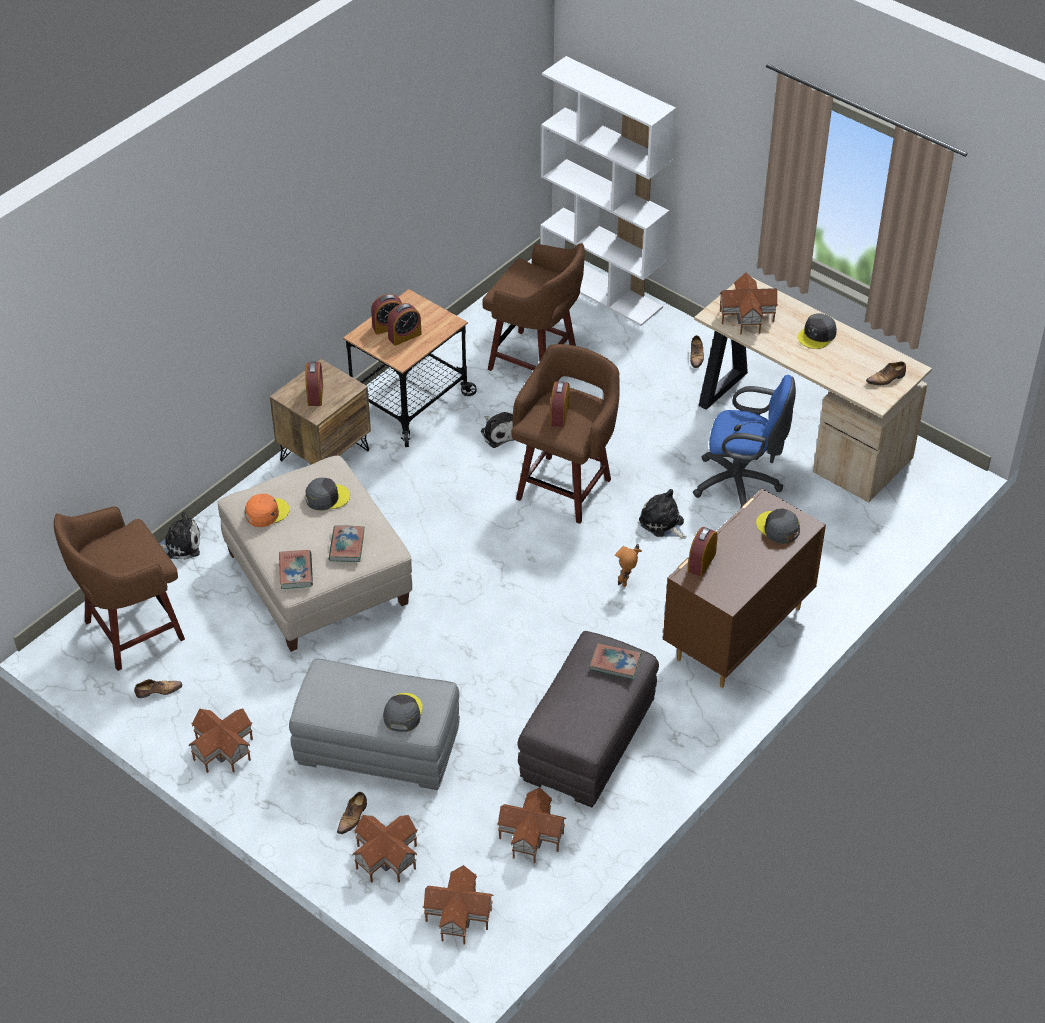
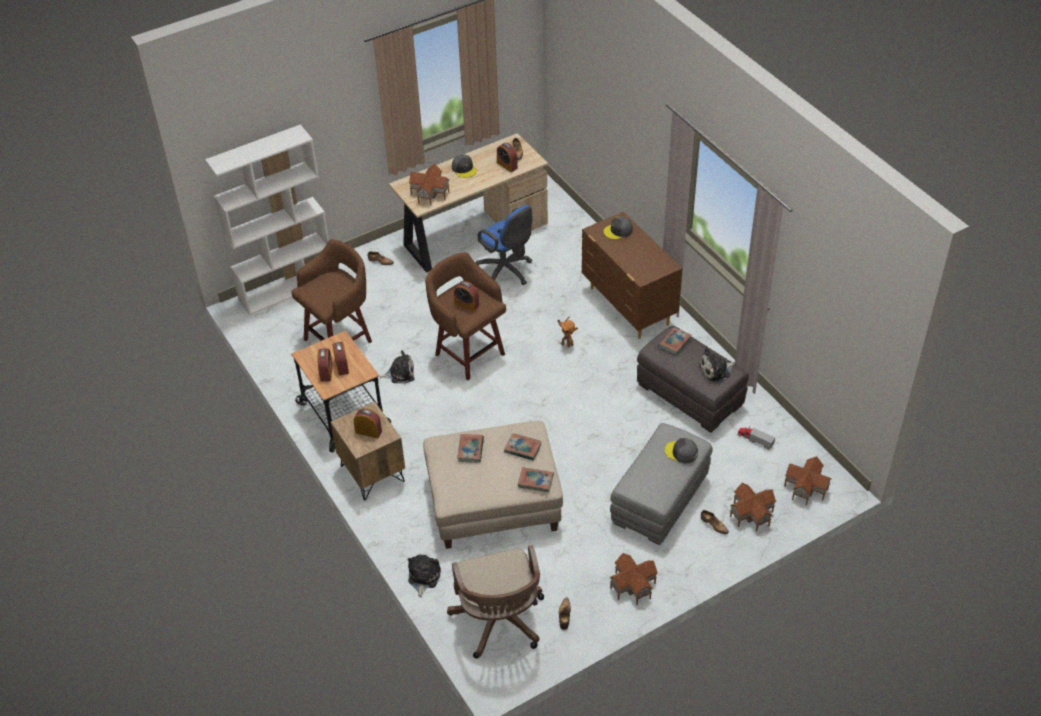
camera: 70 degrees left, 0 degrees up
(130, 632) = (500, 623): brown stool -> brown office chair
(266, 512) = (470, 486): orange cap -> none
(327, 497) = (470, 450): grey cap -> book
(530, 836) = (755, 440): toy house -> toy truck
(663, 523) = (523, 315): plush toy -> plush toy (716, 370)
(701, 562) = (633, 269): alarm clock -> alarm clock (507, 165)
(741, 484) = (506, 272): blue office chair -> blue office chair turned 105 degrees clockwise

